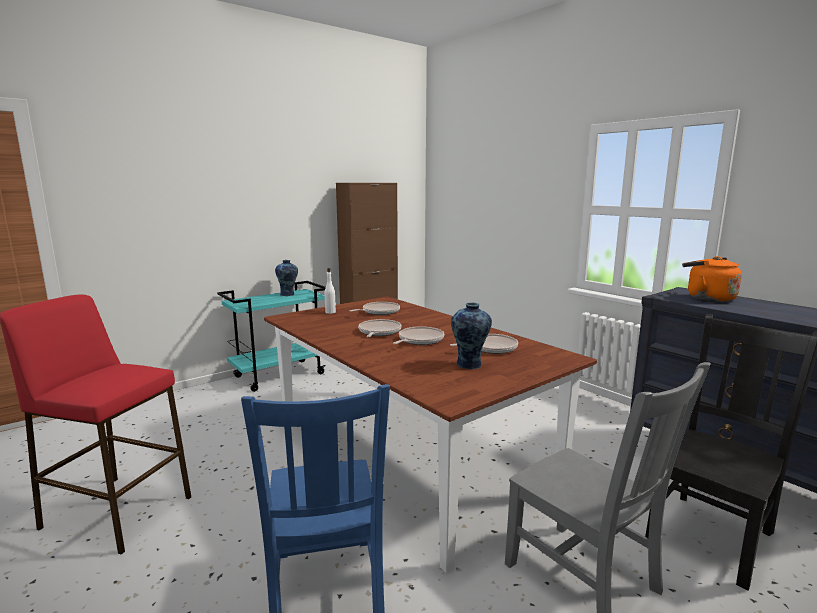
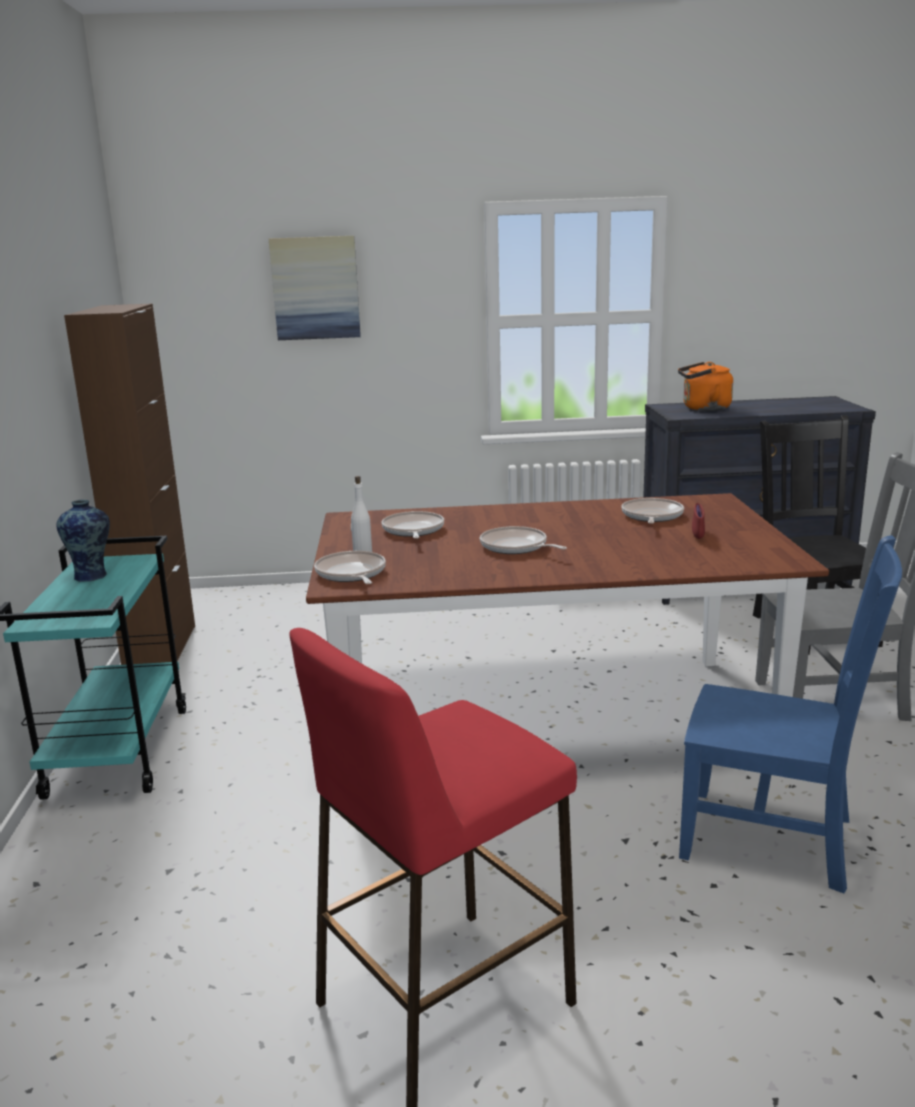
camera: 55 degrees left, 5 degrees up
(419, 340) = (581, 536): frying pan -> frying pan (351, 574)
(470, 365) = (698, 534): vase -> red bowl
(496, 181) = (315, 288): none -> picture

